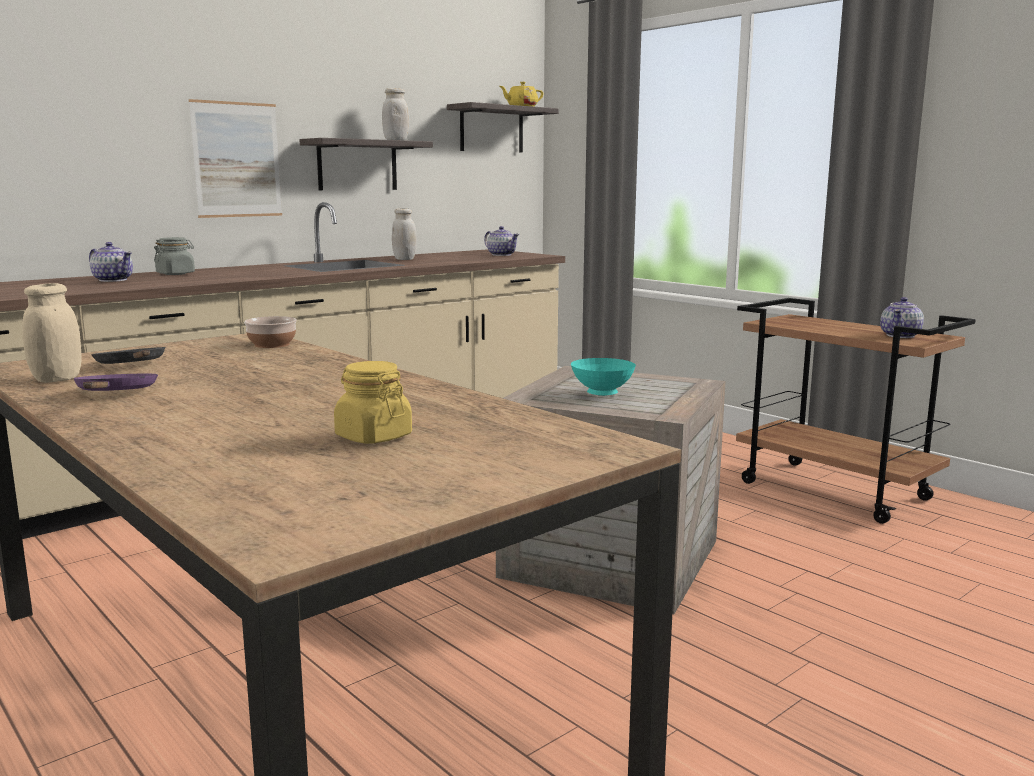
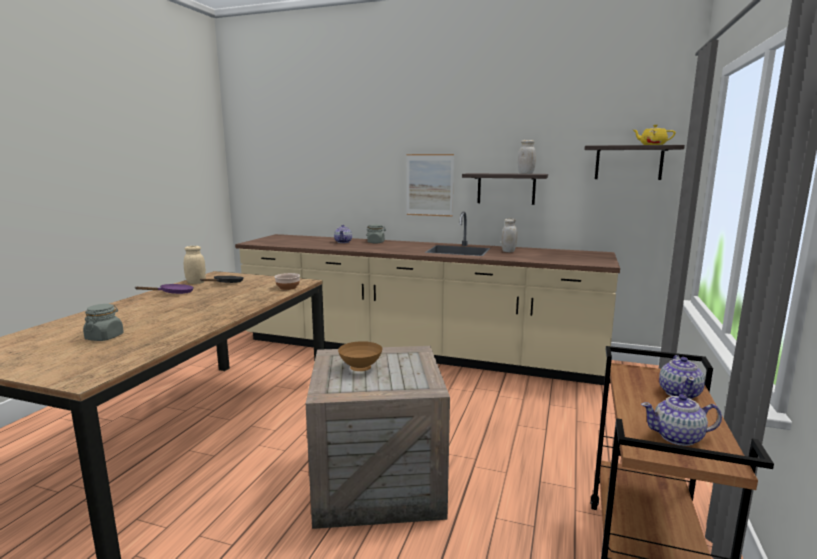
camera: 60 degrees right, 0 degrees up
(373, 437) = (104, 337): yellow jar -> grey jar
(501, 255) = (583, 258): teapot -> teapot (680, 393)
(603, 394) = (361, 369): turquoise bowl -> brown bowl

